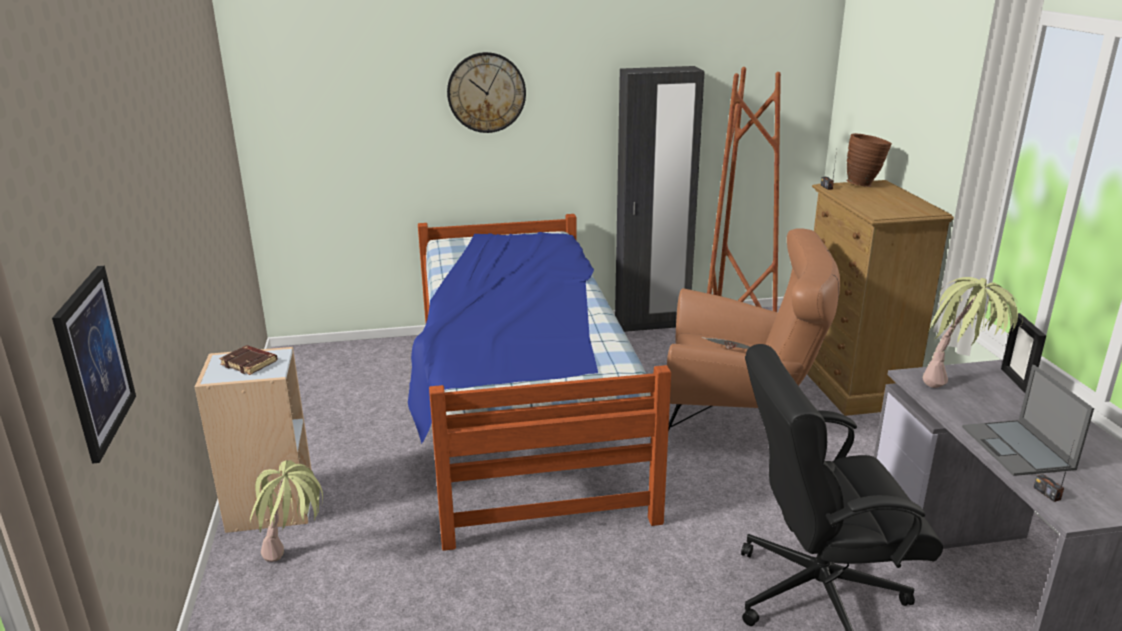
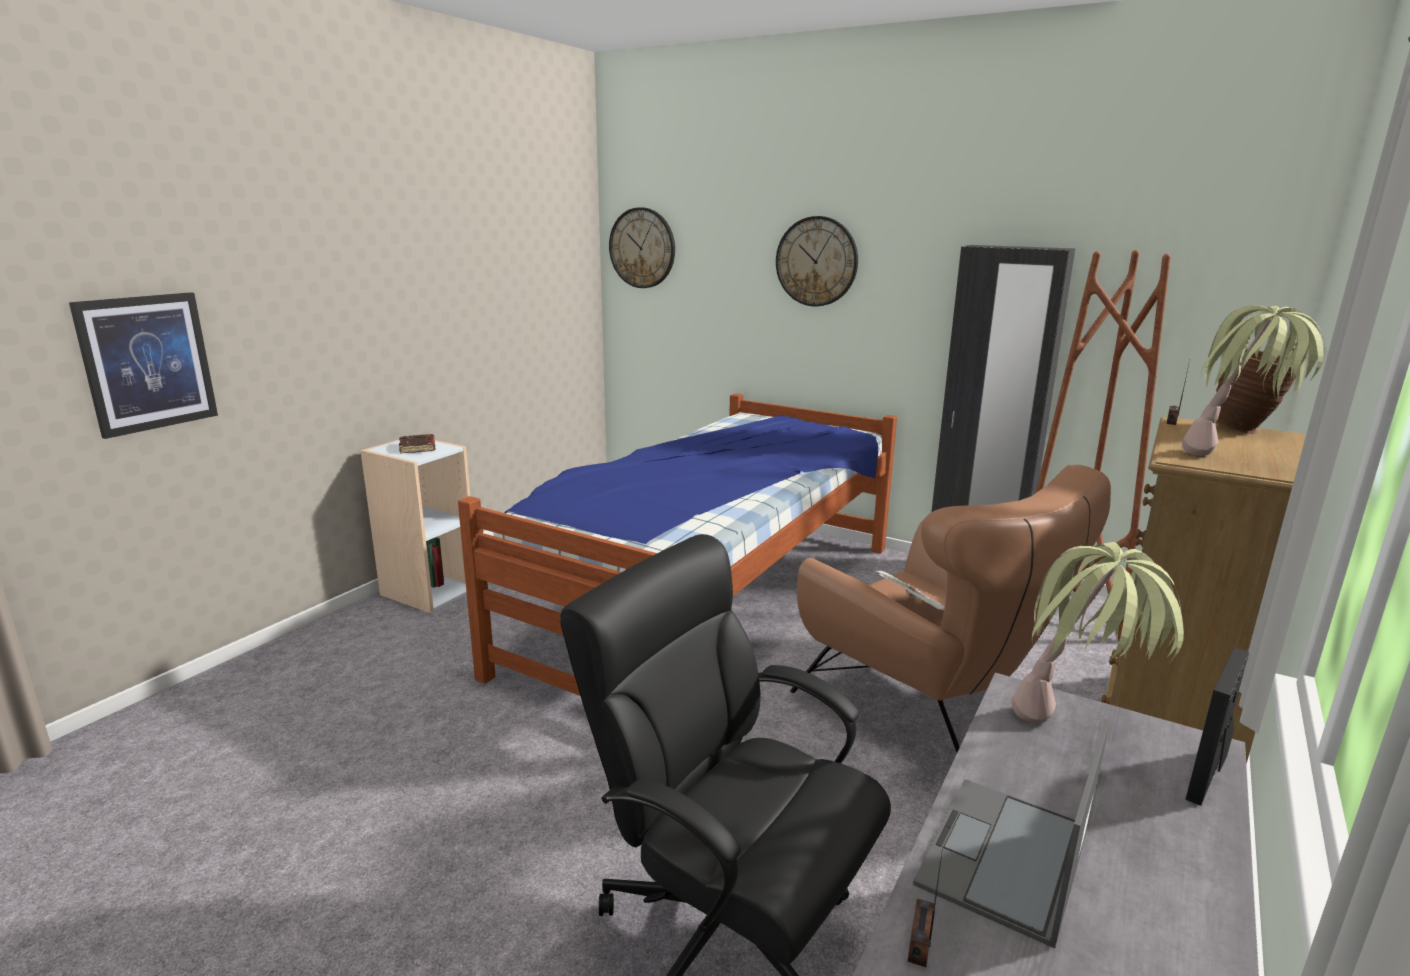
camera: 40 degrees right, 5 degrees down
(288, 95) = (642, 248): none -> wall clock
(297, 561) = (383, 635): potted plant -> potted plant (1236, 462)

